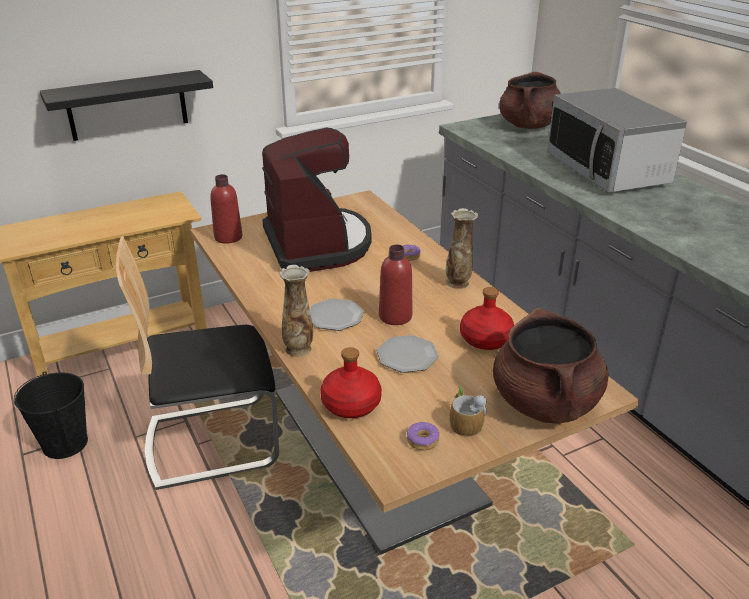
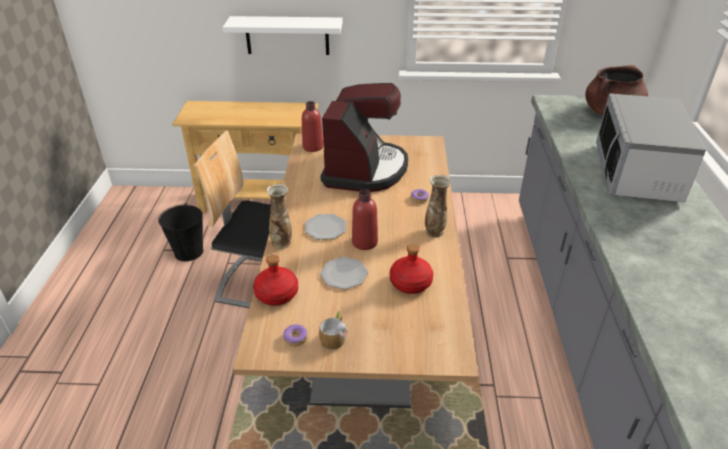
camera: 30 degrees right, 5 degrees up
(127, 105) = (287, 35): black shelf -> white shelf
(545, 403) = (404, 348): brown cooking pot -> none

